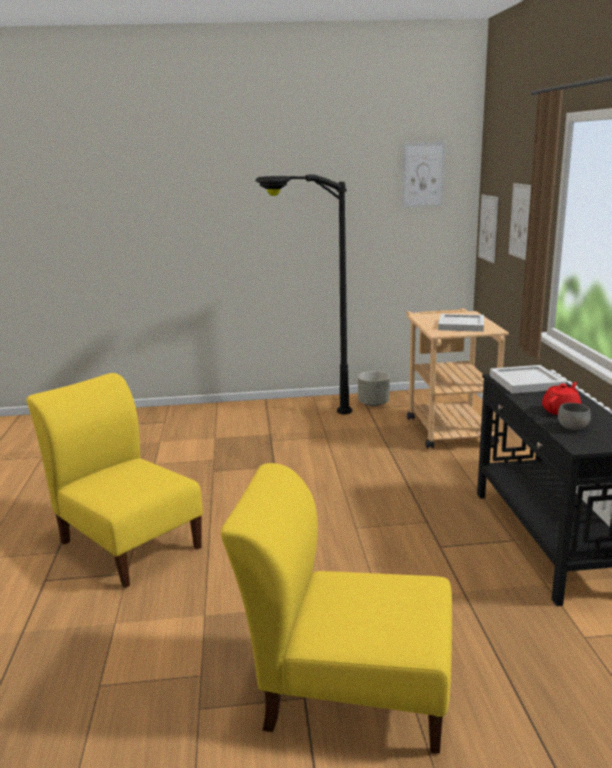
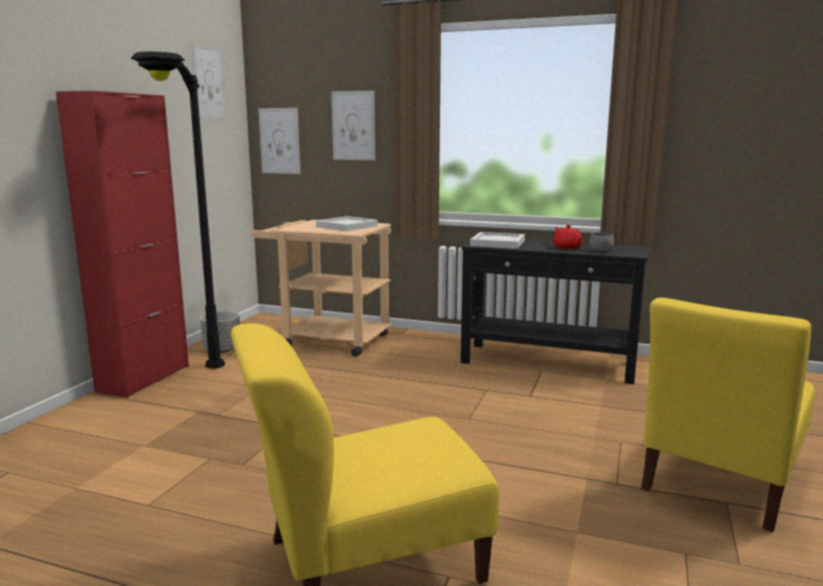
camera: 65 degrees left, 5 degrees down
(299, 403) = (144, 379): none -> red cabinet

